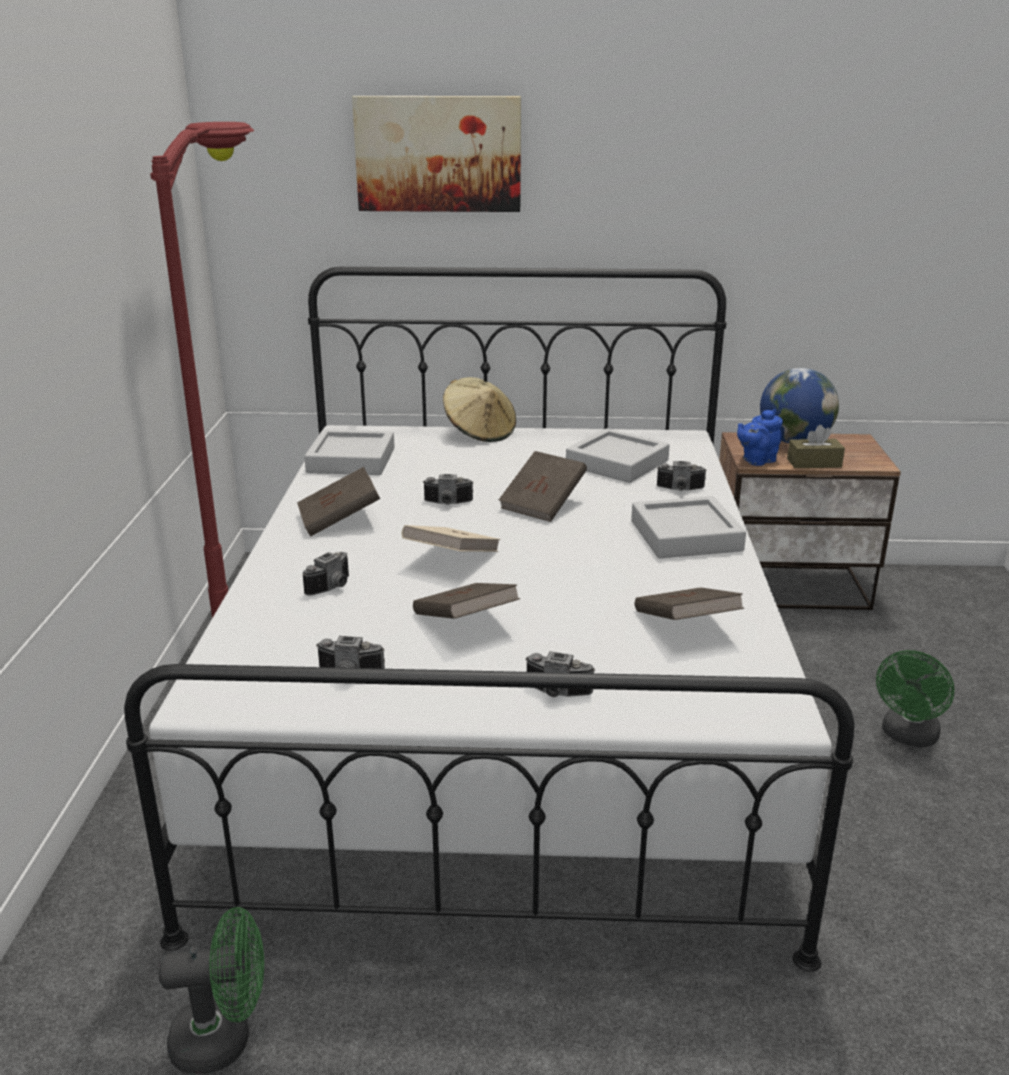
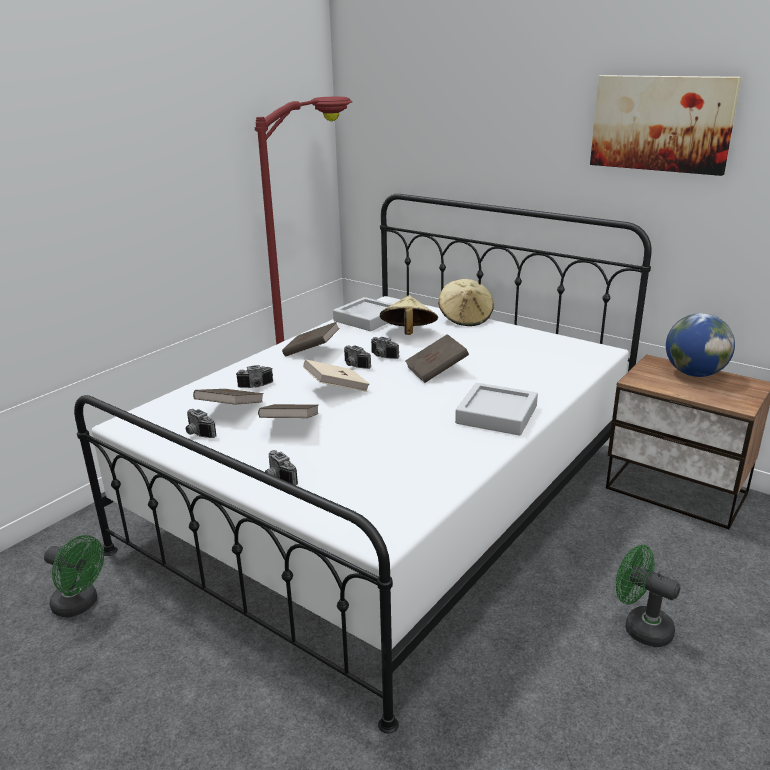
camera: 35 degrees right, 0 degrees up
(436, 467) = (408, 334): none -> beige hat
(438, 154) = (463, 122): picture -> picture (661, 123)
(617, 463) = (525, 357): grey tray -> none
(680, 490) = (541, 385): camera -> camera (354, 366)
(685, 625) = (407, 468): brown book -> brown book (231, 410)
(757, 460) = (640, 380): blue teapot -> none
(814, 463) = (685, 392): brown tissue box -> none
(907, 737) = (640, 626): green fan -> green fan turned 60 degrees clockwise

